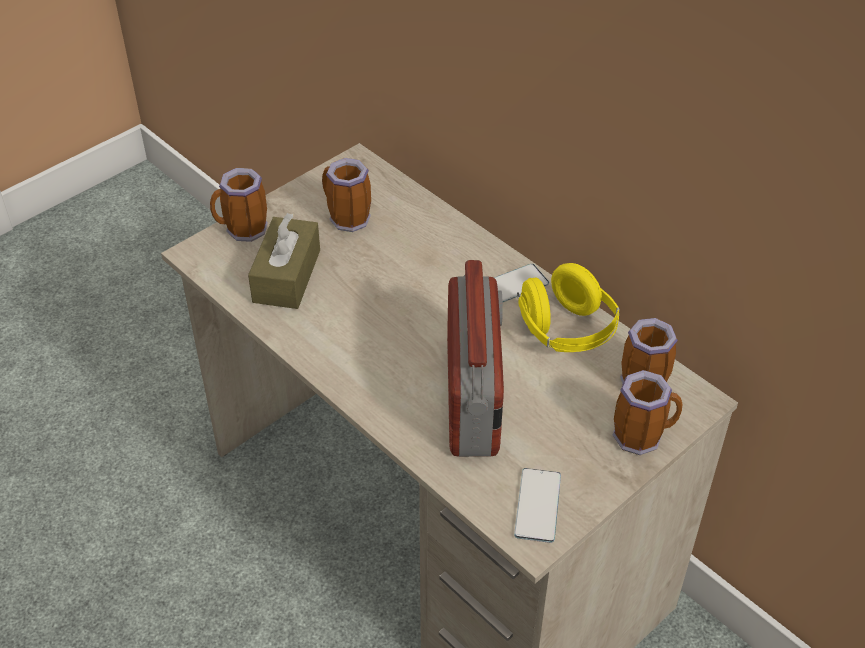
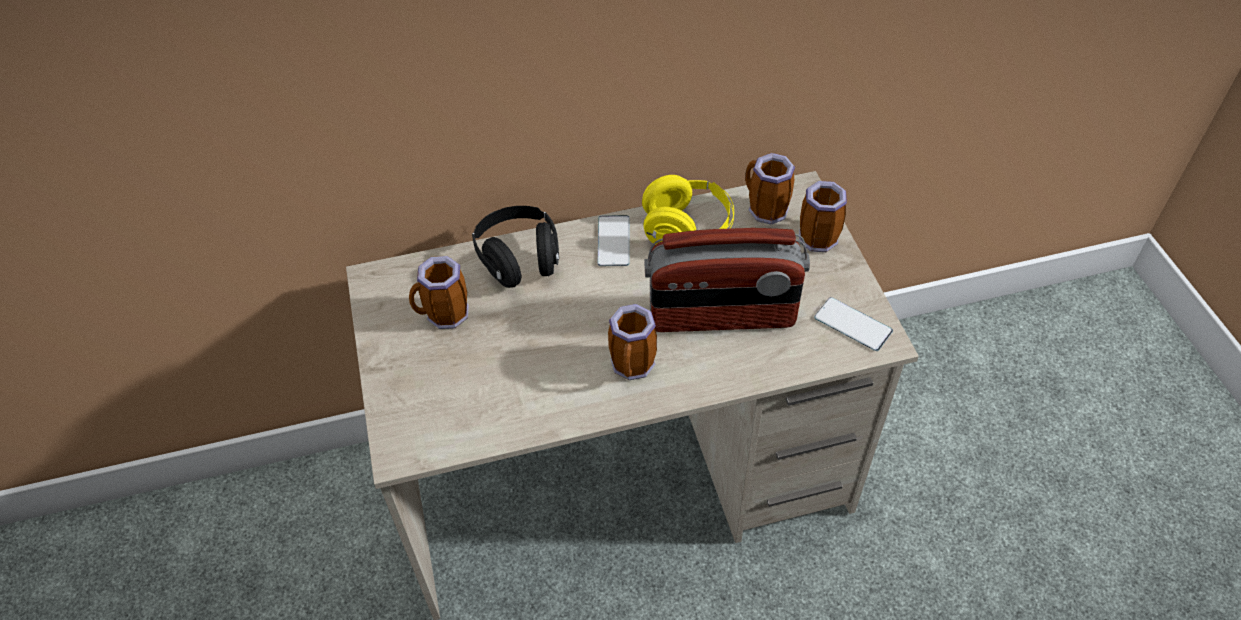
camera: 60 degrees left, 5 degrees up
(243, 231) = (398, 402): mug -> mug (634, 367)
(287, 276) = (487, 390): brown tissue box -> none
(440, 235) = (519, 260): none -> black headphones
(474, 397) = (722, 316): radio -> radio turned 150 degrees clockwise

